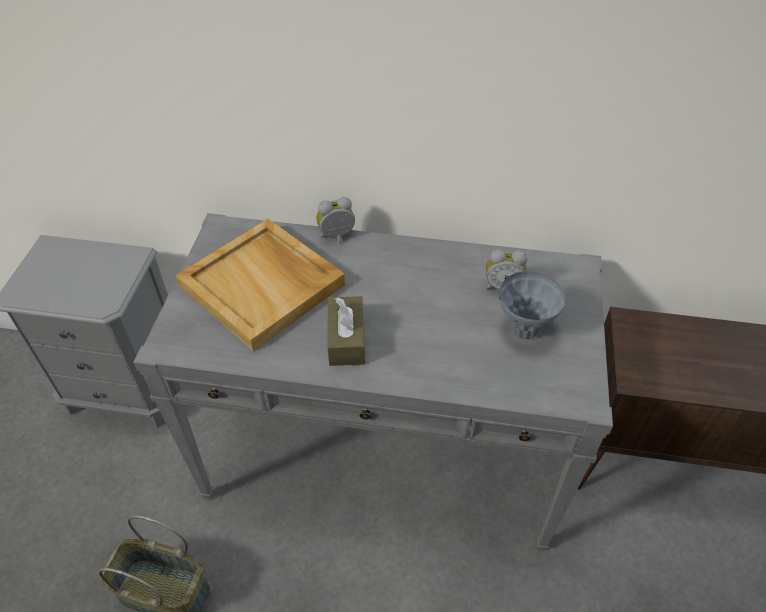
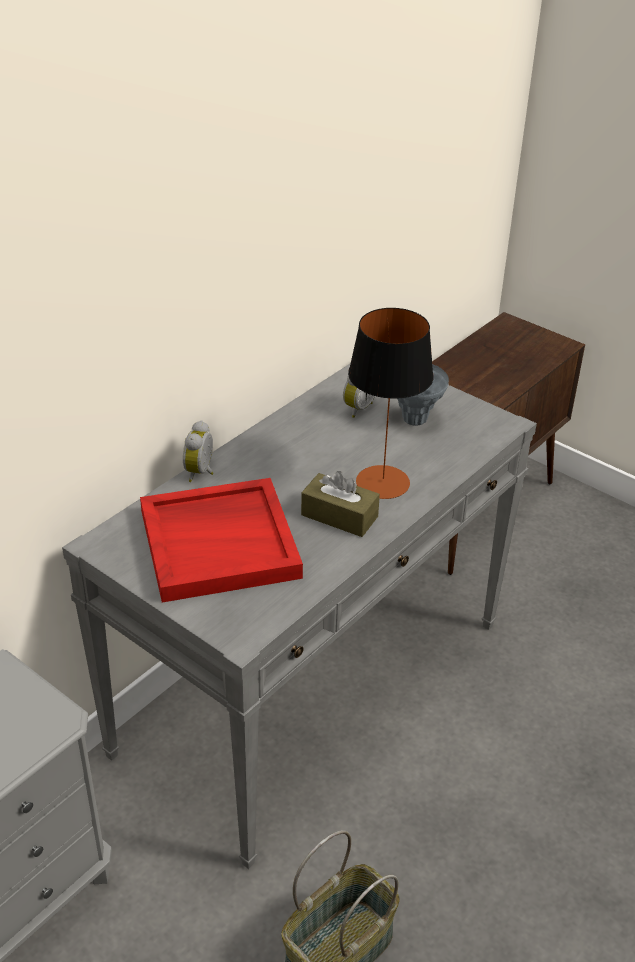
camera: 60 degrees left, 10 degrees down
(264, 285) = (220, 542): beige tray -> red tray
(414, 347) = (383, 482): none -> table lamp

